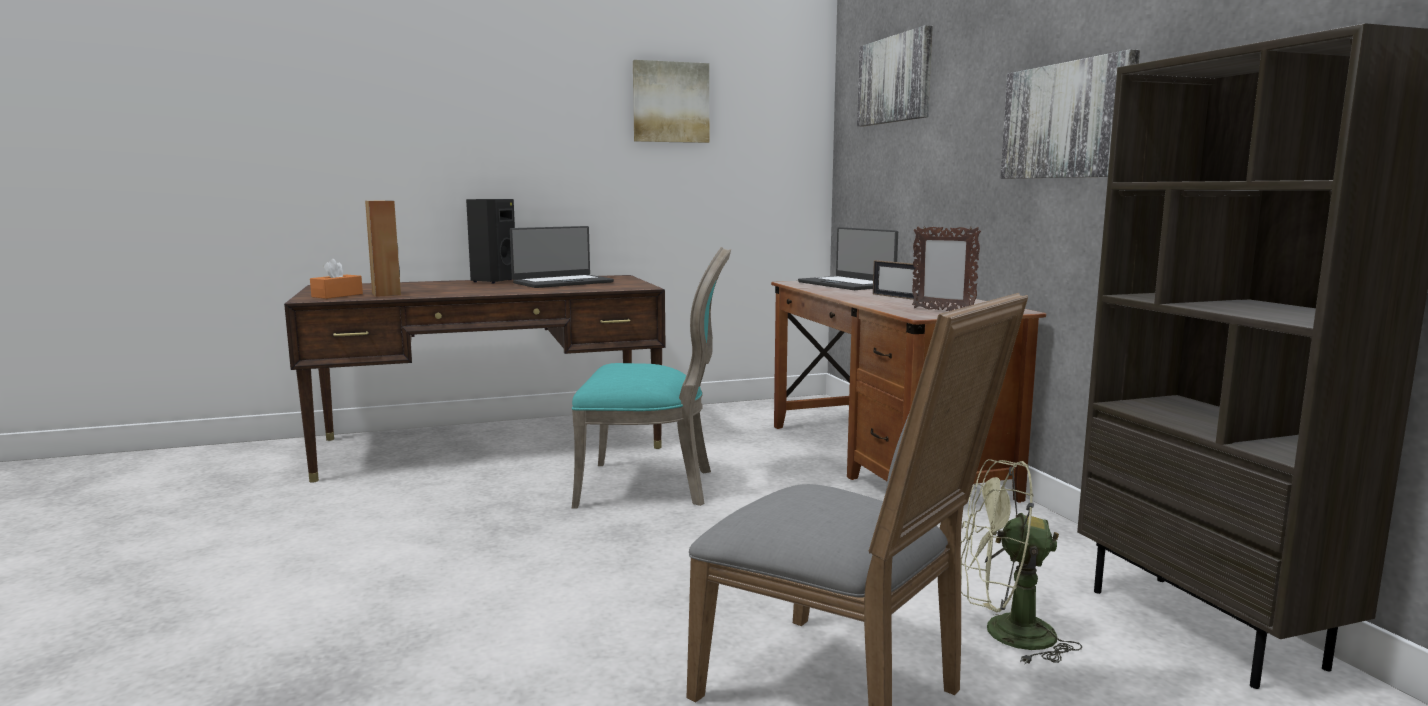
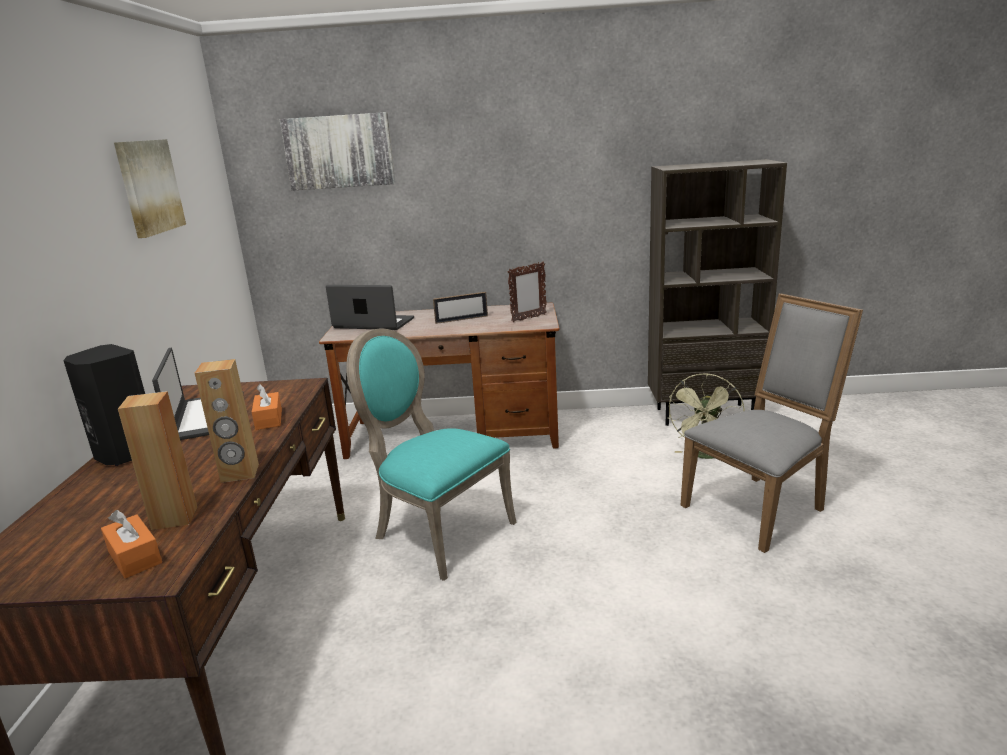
camera: 70 degrees left, 10 degrees up
(452, 294) = (240, 473): none -> brown speaker
(558, 289) = (269, 419): none -> orange tissue box
(652, 486) = (438, 531): turquoise chair -> turquoise chair turned 75 degrees counterclockwise
(847, 284) = (373, 324): laptop -> laptop turned 150 degrees counterclockwise
(1067, 121) = (549, 188): picture -> none

